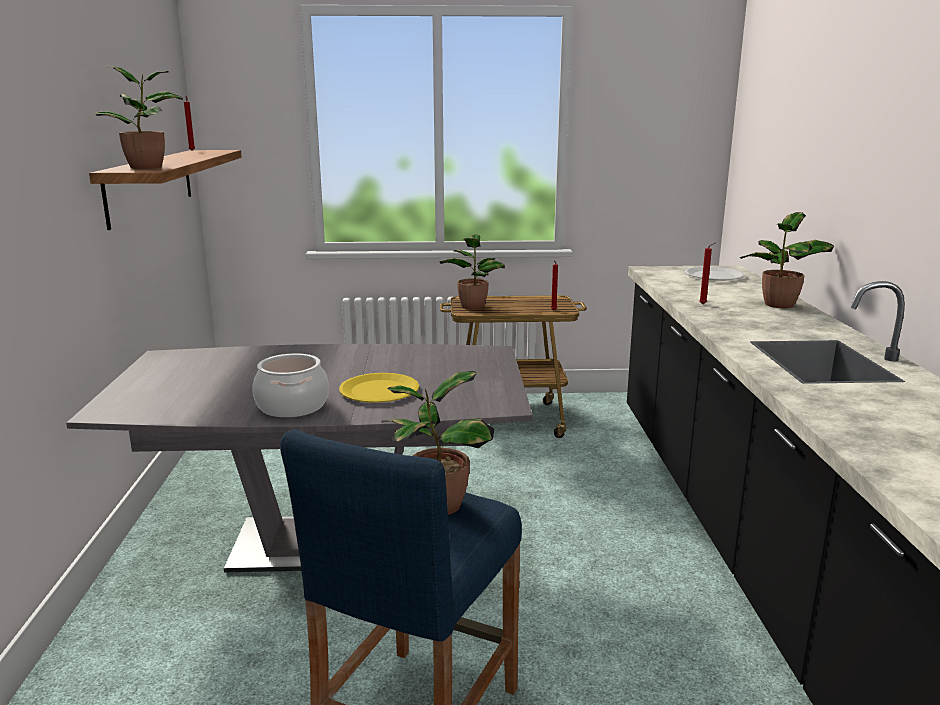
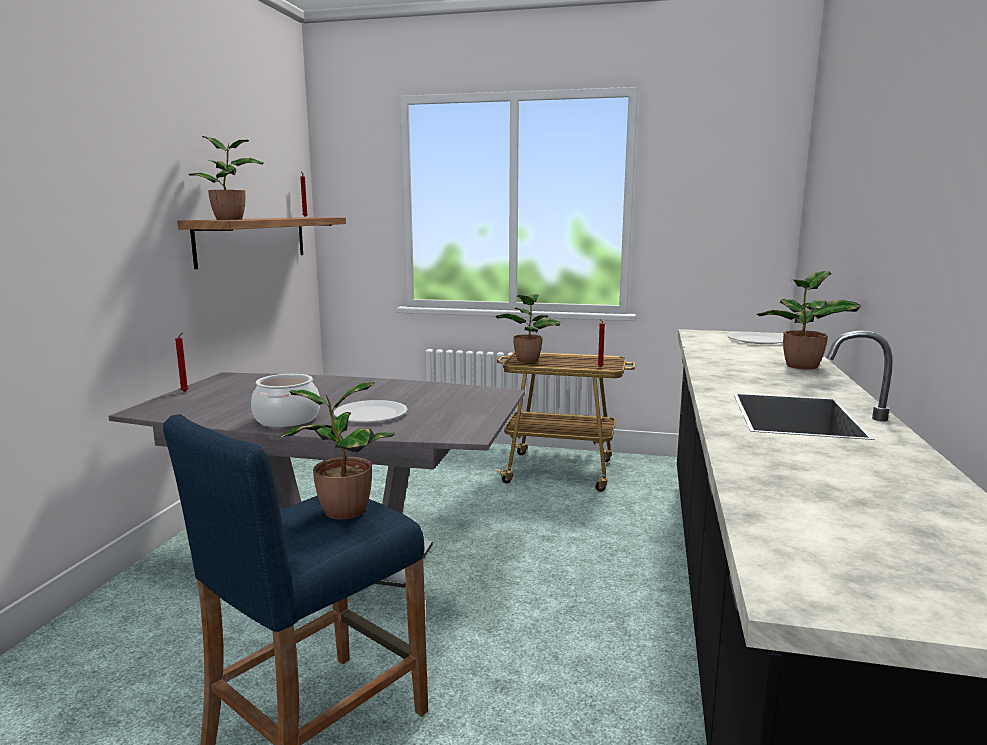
camera: 15 degrees right, 5 degrees down
(379, 390) = (371, 414): yellow plate -> white plate
(704, 304) = (720, 361): red candle -> red candle (185, 392)

